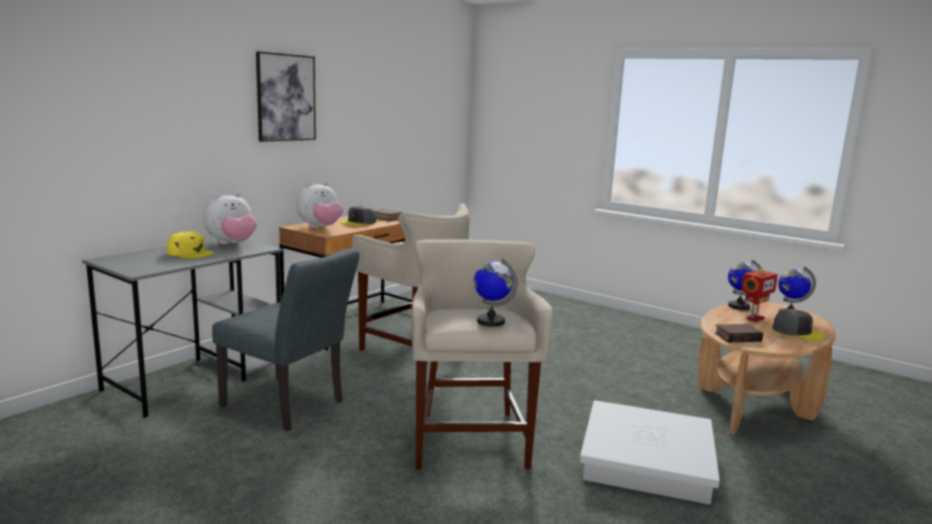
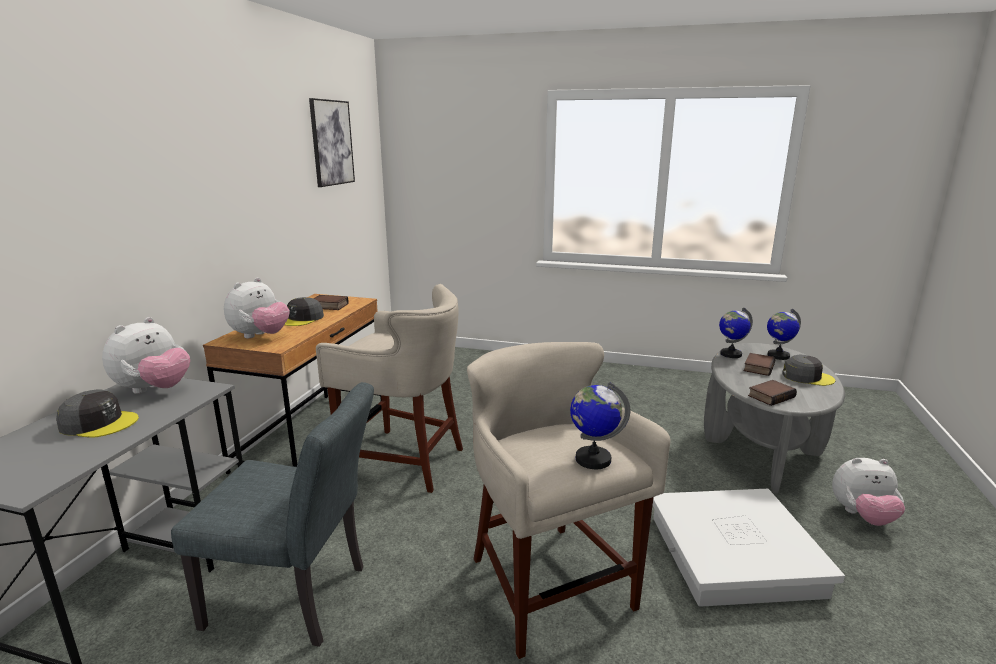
camera: 20 degrees left, 5 degrees up
(190, 253) = (99, 423): yellow cap -> grey cap
(286, 97) = (184, 171): picture -> picture (331, 143)
(754, 318) = (757, 367): toy robot -> book
(754, 403) = (761, 448): brown coffee table -> grey coffee table
(808, 467) = (862, 516): none -> plush toy

